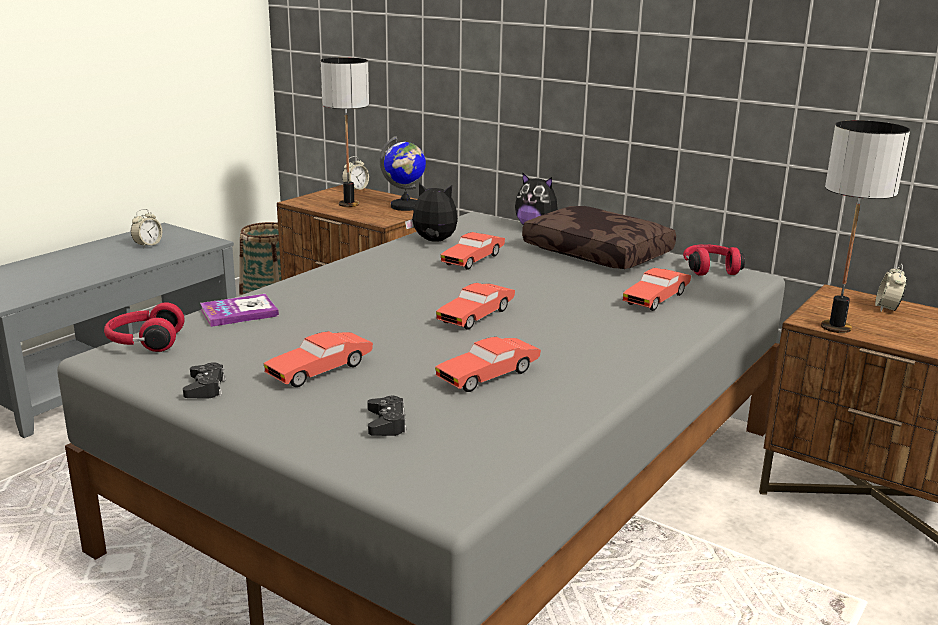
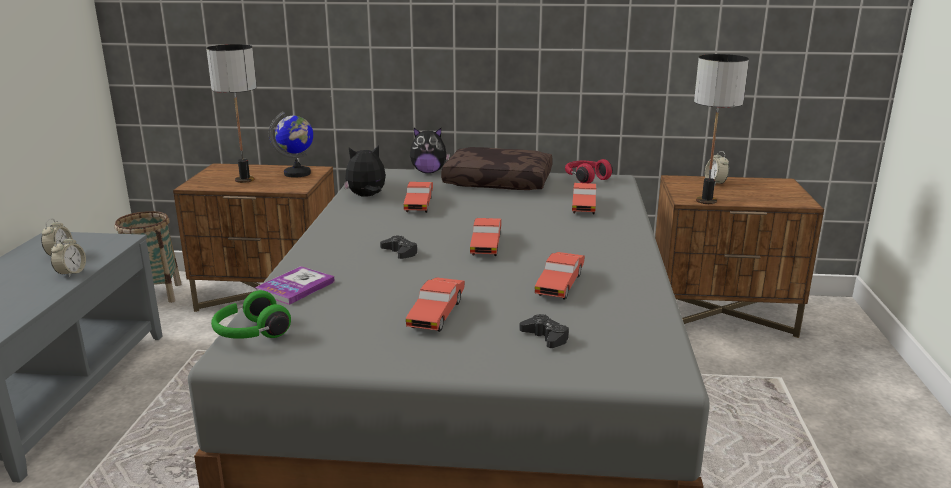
camera: 30 degrees left, 0 degrees up
(144, 342) = (250, 333): red headphones -> green headphones
(205, 388) = (367, 353): black game controller -> black game controller (400, 252)
(355, 189) = (231, 166): alarm clock -> alarm clock (71, 273)

